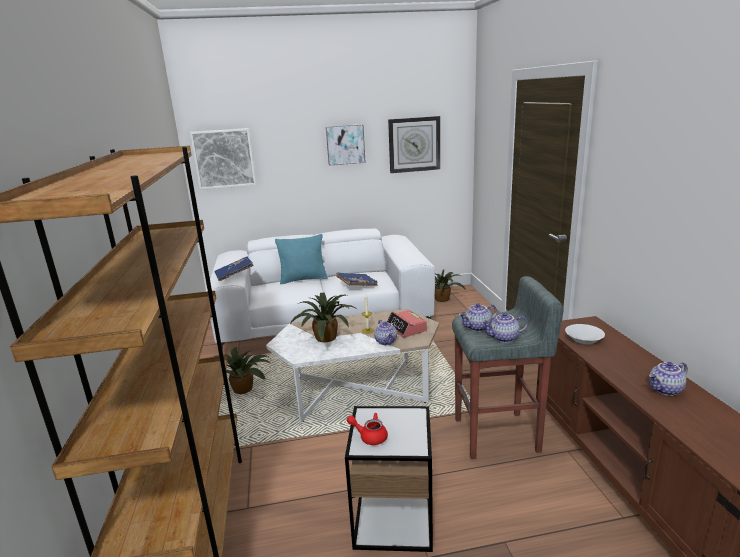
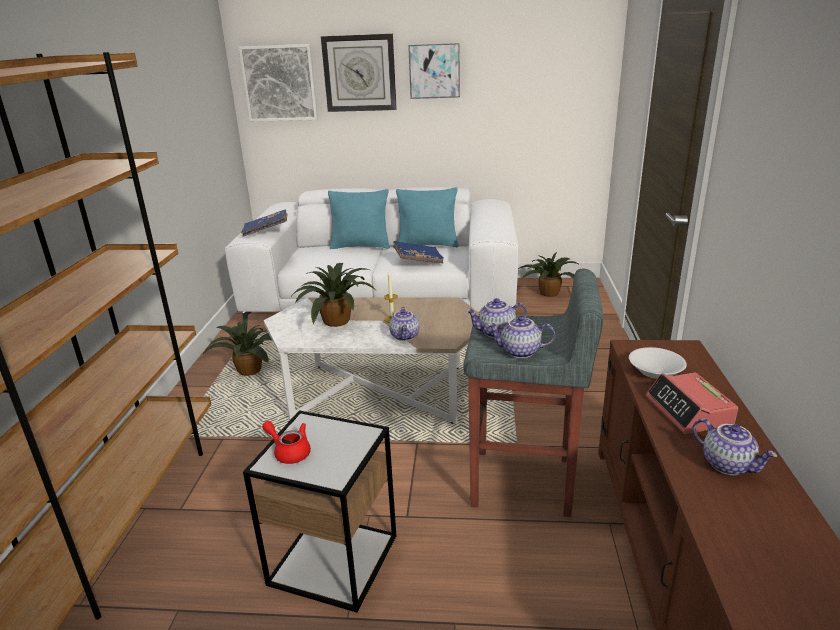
camera: 15 degrees right, 5 degrees up
(355, 273) = (428, 245): none -> turquoise pillow
(406, 328) = (442, 323): alarm clock -> alarm clock (689, 412)
(414, 144) = (530, 75): wall clock -> wall clock (359, 73)
(666, 390) = (728, 464): teapot -> teapot turned 120 degrees counterclockwise

